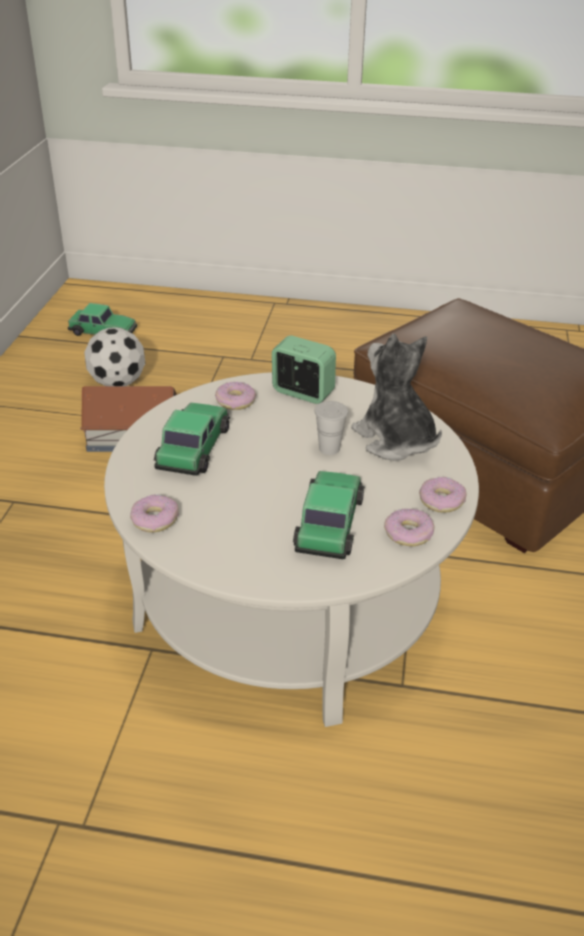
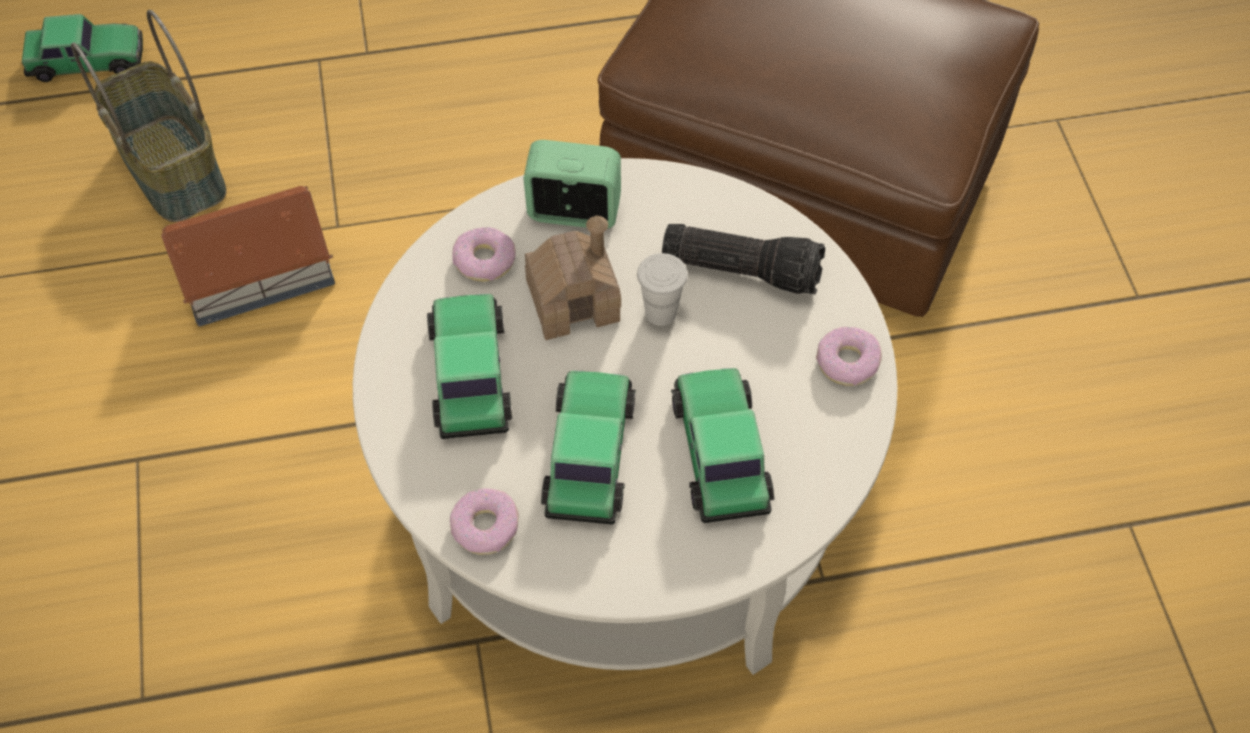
camera: 20 degrees left, 20 degrees up
(118, 383) = (175, 169): football -> basket
(243, 502) = (590, 453): none -> toy car
(277, 430) = (573, 300): none -> toy house
(395, 440) = (743, 268): plush toy -> flashlight
(408, 533) = (828, 435): donut -> none

